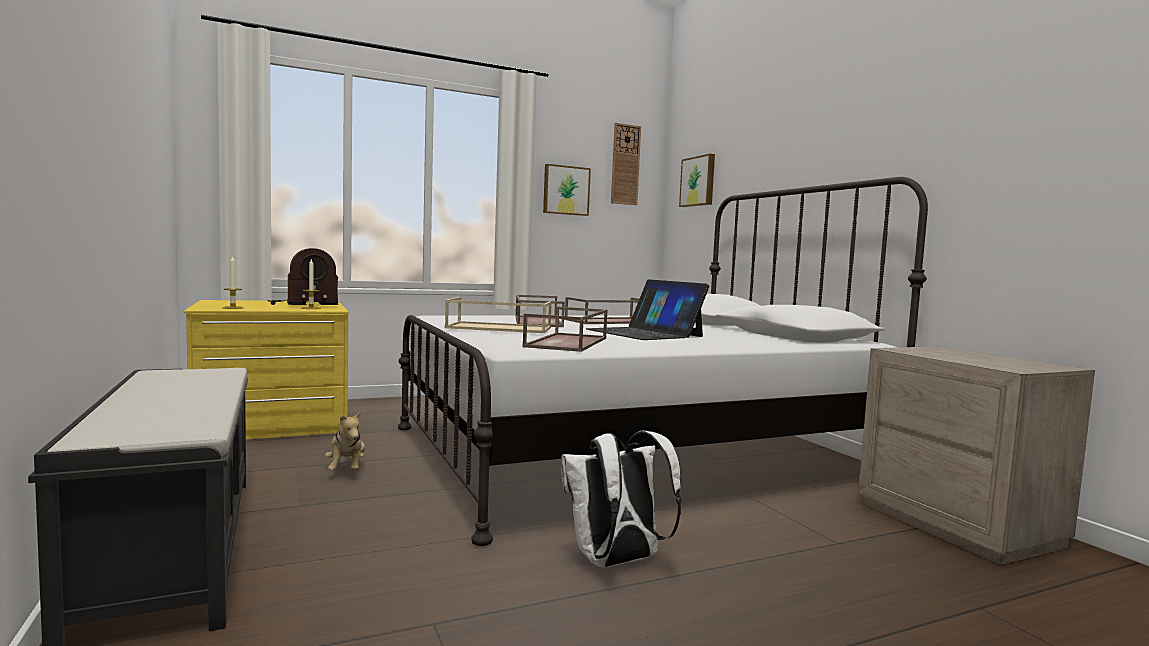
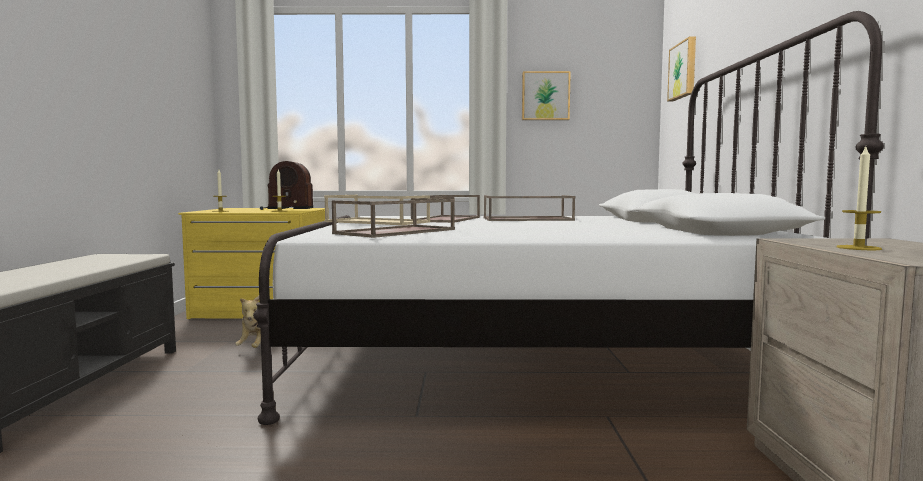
camera: 25 degrees right, 0 degrees up
(616, 562) = (360, 461): white backpack -> none
(625, 164) = (612, 63): wall clock -> none
(644, 333) = (521, 227): laptop -> none
(955, 357) = (858, 248): none -> candle

